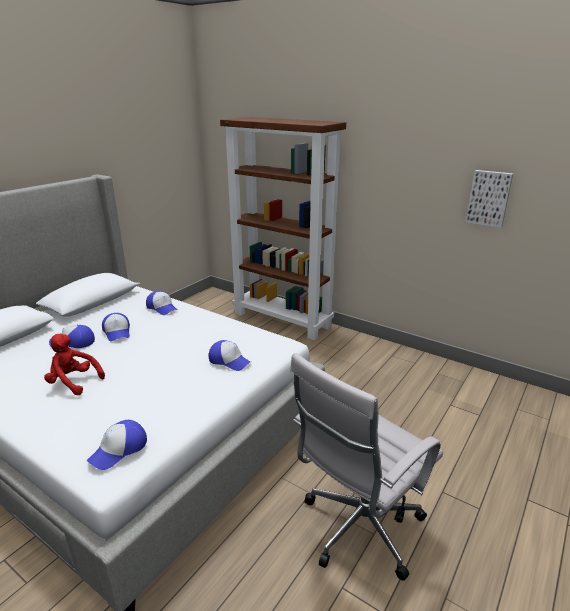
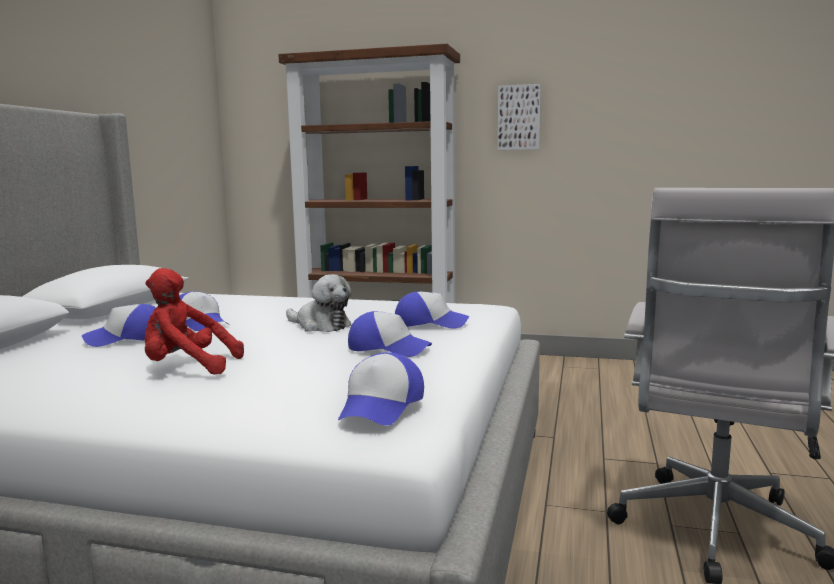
camera: 20 degrees left, 15 degrees down
(162, 308) = (247, 301): cap -> cap (388, 348)
(173, 348) = (320, 325): none -> plush toy
(489, 198) = (660, 127): picture -> picture (519, 117)

